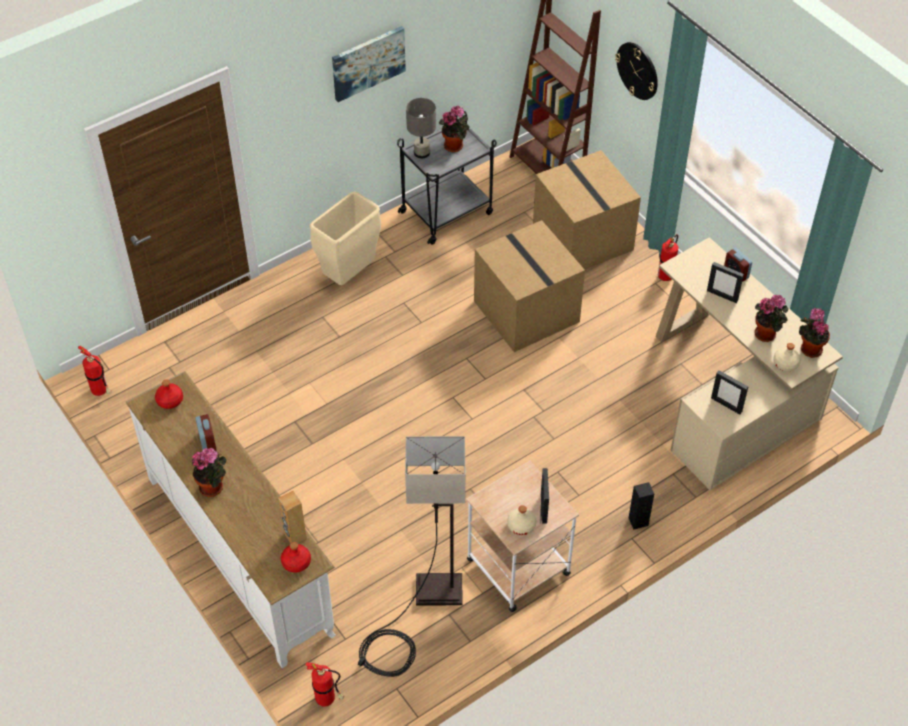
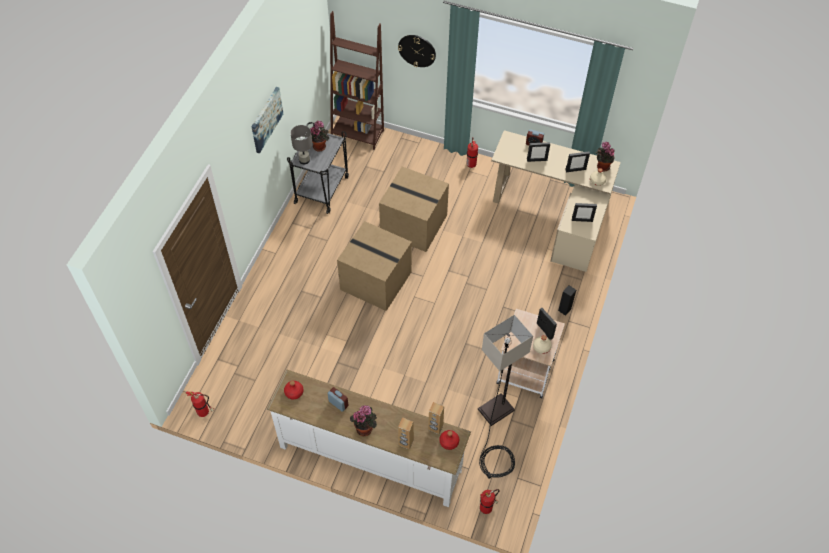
camera: 35 degrees left, 5 degrees up
(245, 532) = (406, 442): none -> brown speaker
(349, 275) = (295, 257): beige trash can -> none
(584, 239) = (411, 165): cardboard box -> cardboard box (377, 280)
(767, 334) = (575, 169): potted plant -> picture frame

